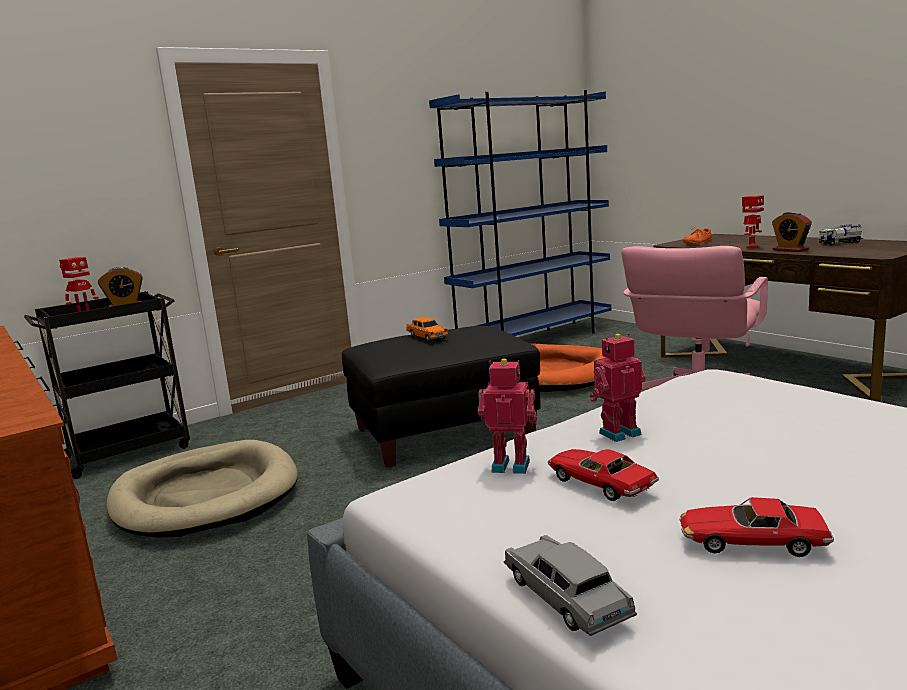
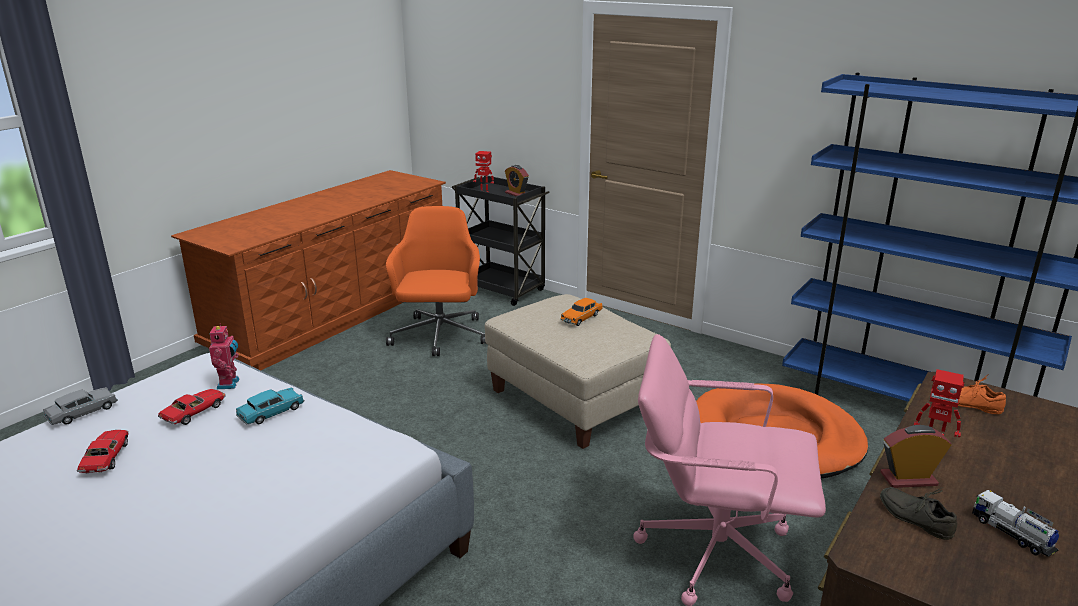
camera: 70 degrees right, 10 degrees up
(206, 496) = (439, 337): beige dog bed -> orange office chair
(443, 433) = (574, 402): black ottoman -> beige ottoman
(618, 433) = (271, 413): toy robot -> turquoise toy car
(790, 250) = (908, 479): alarm clock -> alarm clock turned 45 degrees clockwise
(832, 250) = (916, 517): none -> grey shoe

